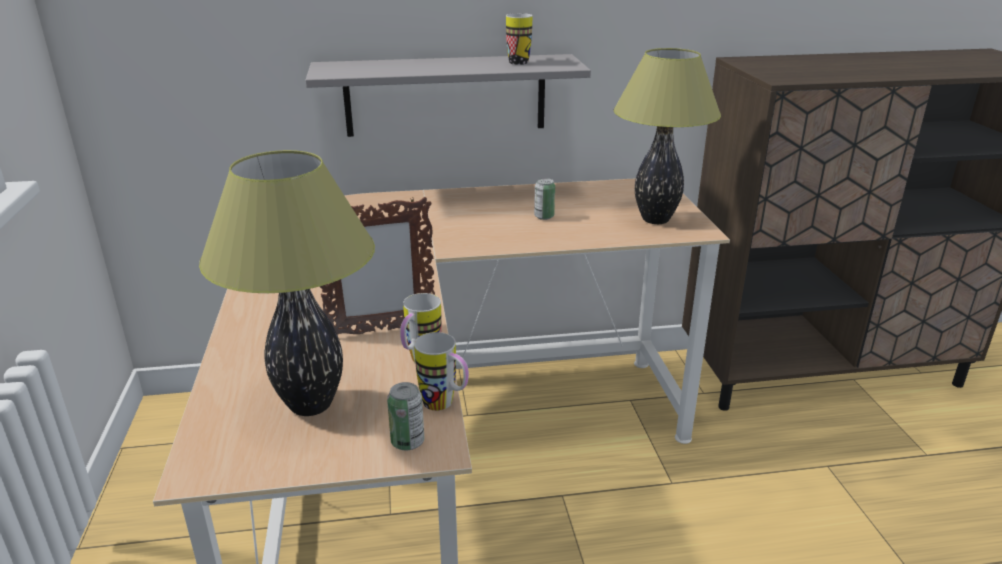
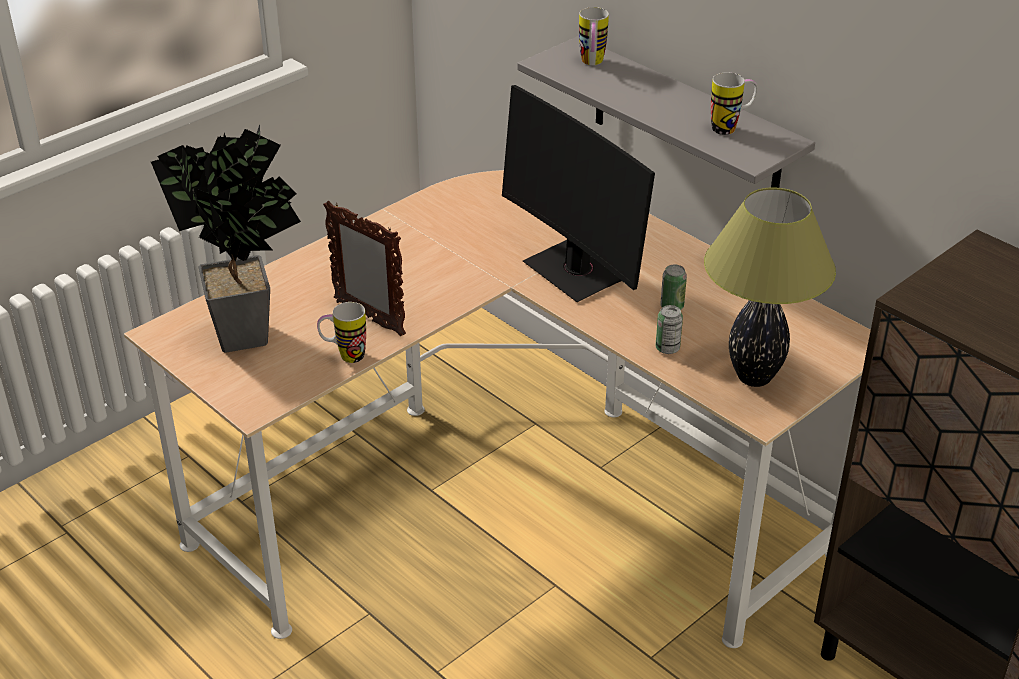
camera: 55 degrees right, 10 degrees up
(311, 405) = (252, 338): table lamp -> potted plant
(407, 442) = (249, 396): can -> can (667, 348)
(445, 406) = (302, 393): mug -> mug (592, 64)
(454, 230) = (576, 271): none -> monitor

